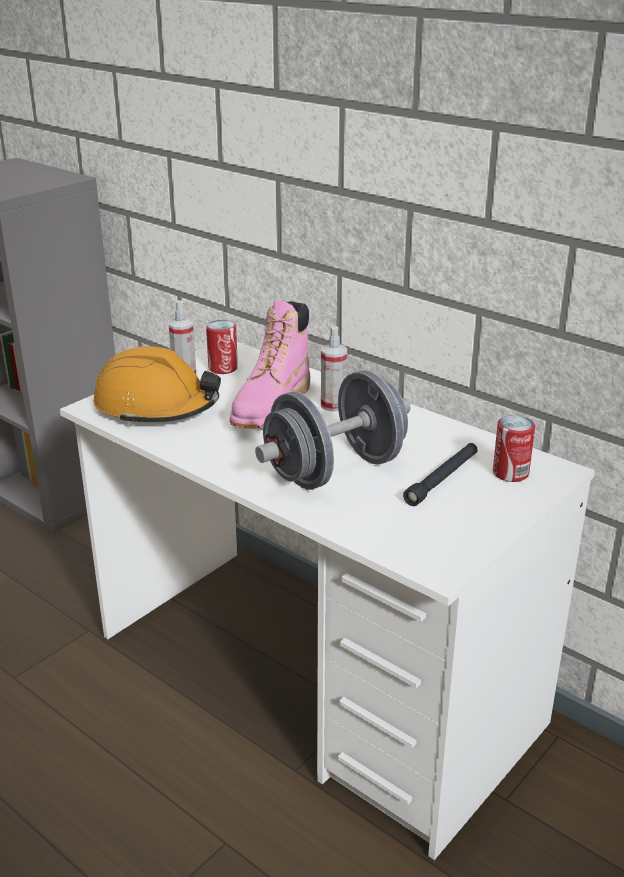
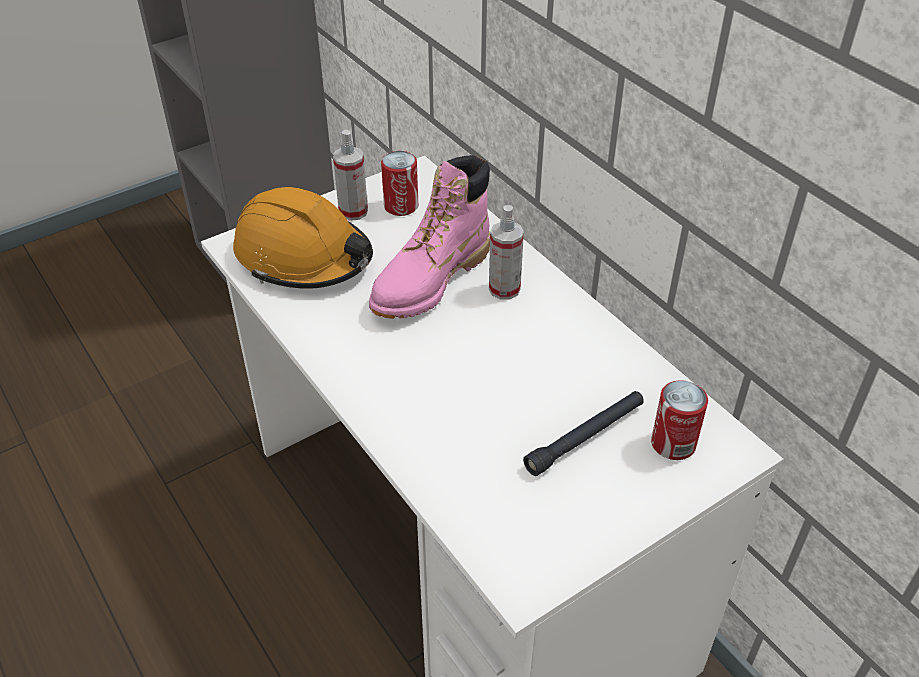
camera: 15 degrees right, 15 degrees up
(335, 470) = (465, 397): grey dumbbell -> none

